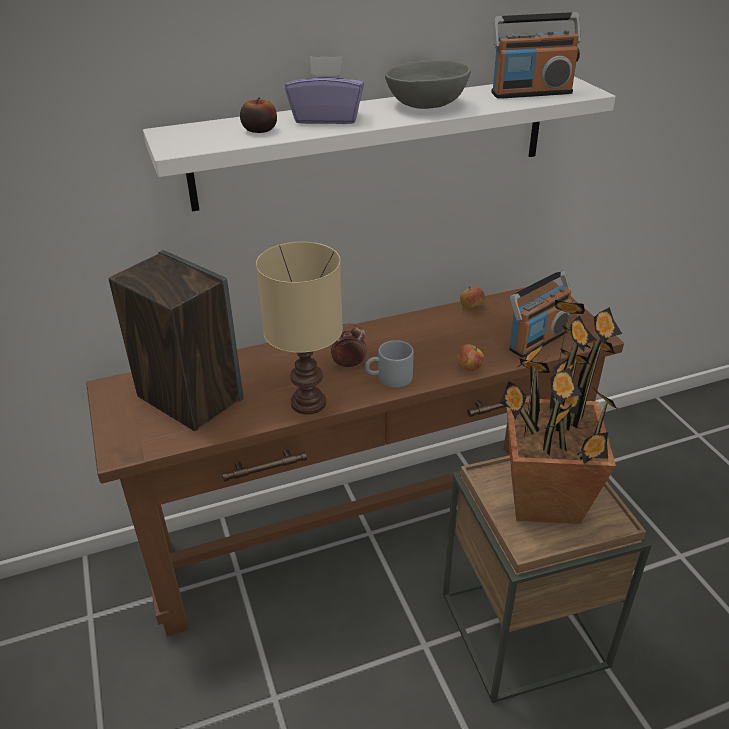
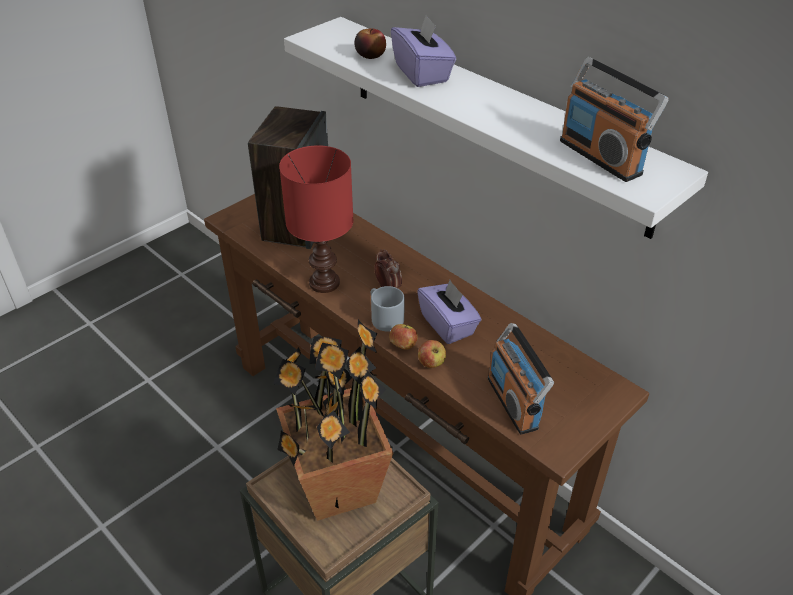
camera: 65 degrees right, 5 degrees up
(310, 403) = (325, 283): beige table lamp -> red table lamp
(424, 345) = (448, 325): none -> purple tissue box
(428, 105) = (501, 109): grey bowl -> none
(471, 308) = (537, 340): apple -> apple (403, 345)
(537, 340) = (513, 402): radio -> radio turned 45 degrees clockwise

